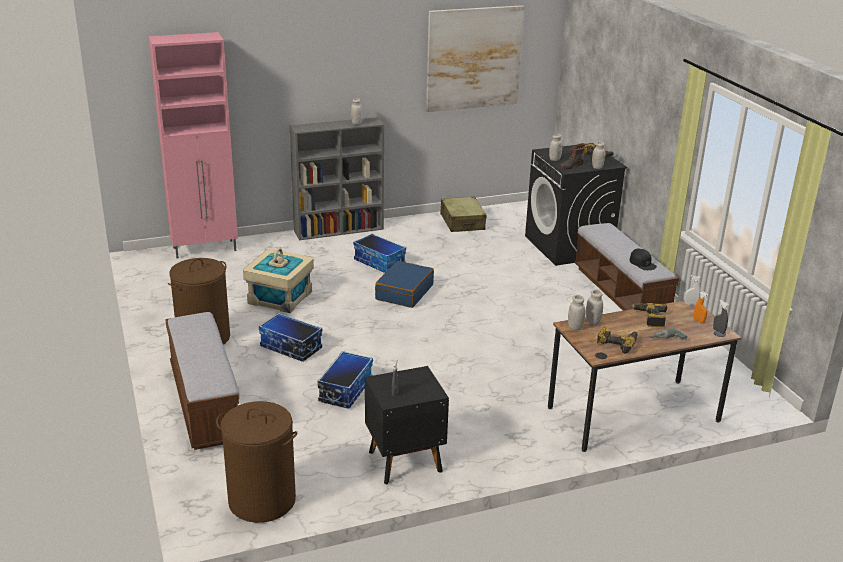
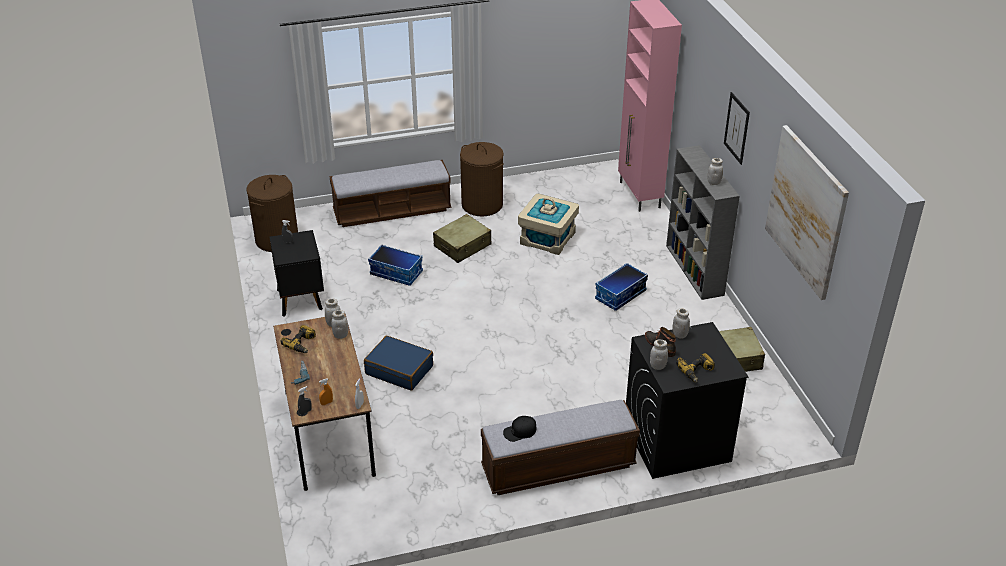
camera: 95 degrees right, 10 degrees up
(290, 348) = (462, 246): storage box -> beige suitcase
(349, 66) = (736, 128): none -> picture
(404, 292) = (558, 308): blue suitcase -> blue suitcase (399, 370)
(649, 318) = (339, 371): power drill -> none

